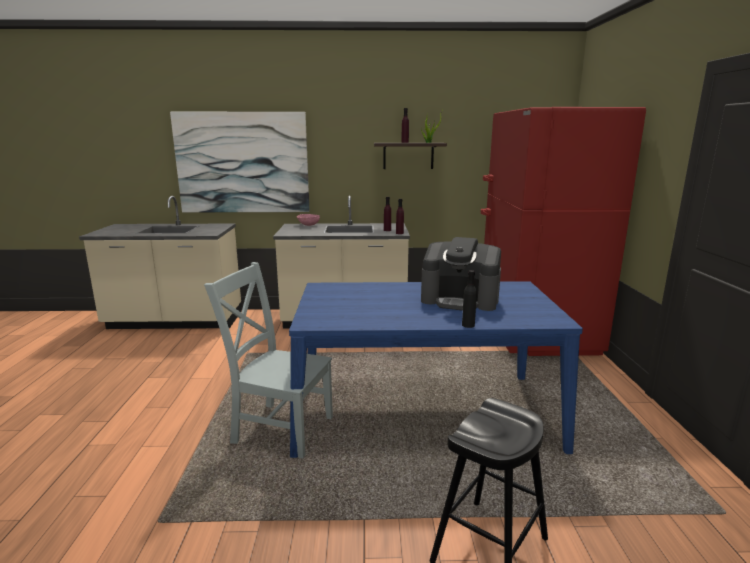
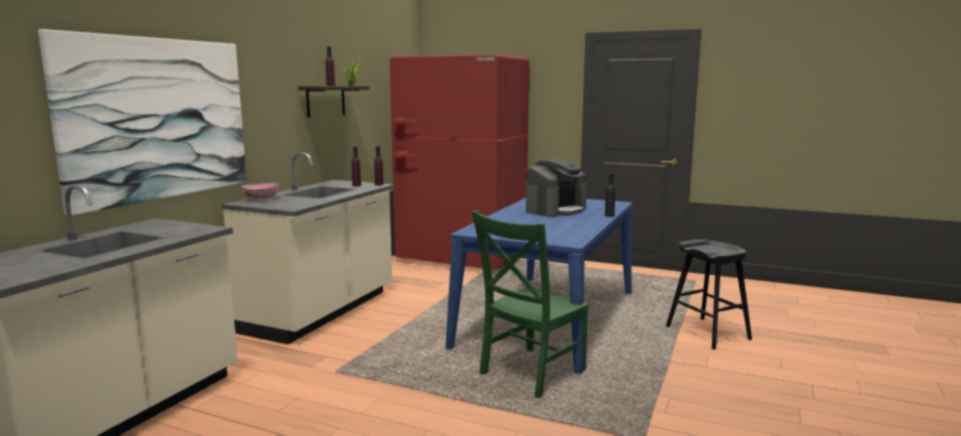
camera: 65 degrees left, 5 degrees down
(279, 429) = (529, 374): grey chair -> green chair

